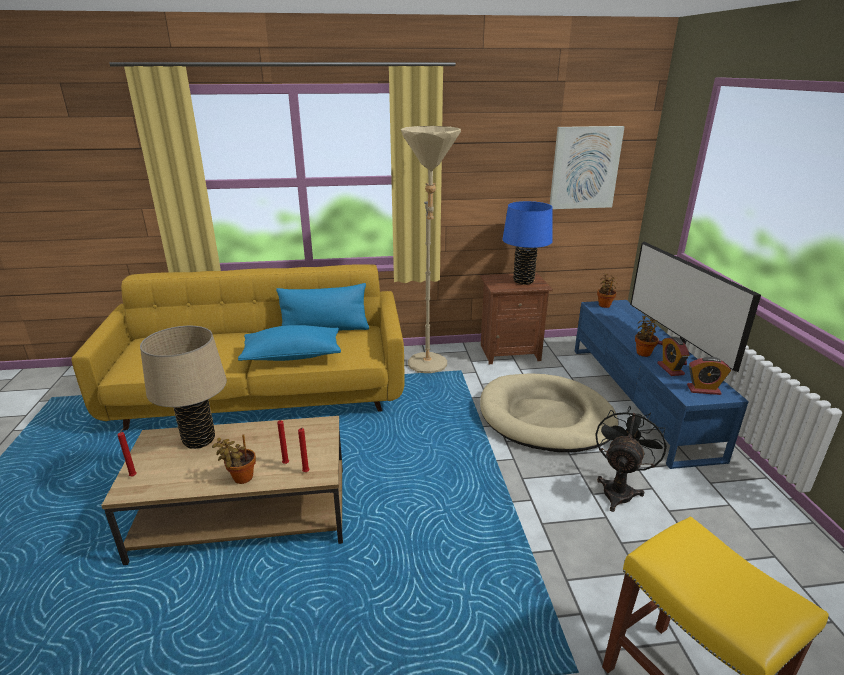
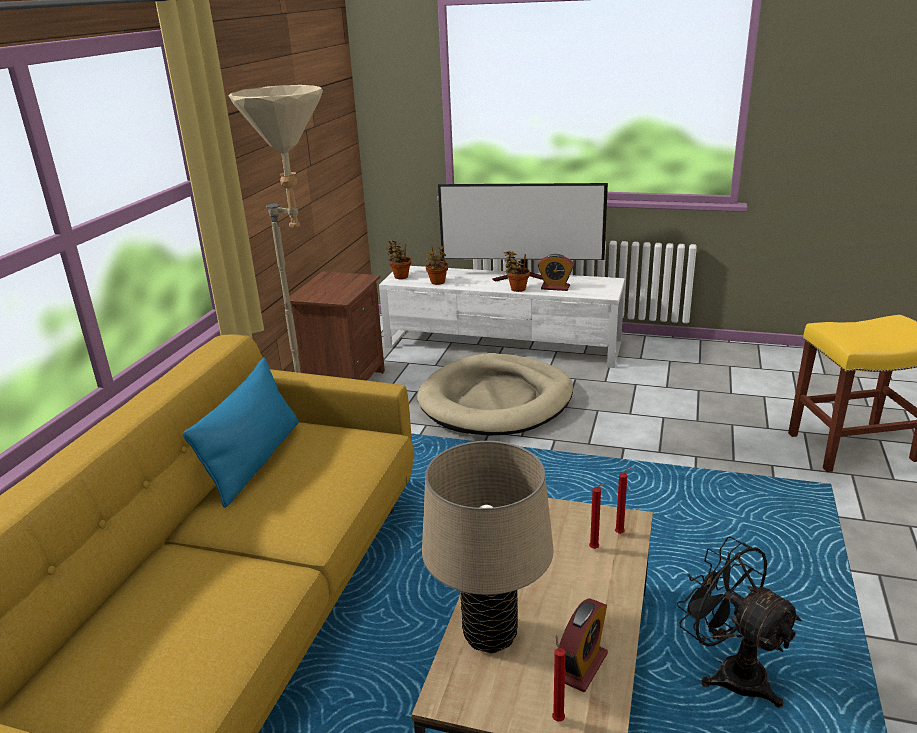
camera: 65 degrees left, 0 degrees up
(240, 478) = (610, 593): potted plant -> potted plant (437, 283)
(292, 356) = (316, 502): blue pillow -> none
(523, 281) = (339, 282): blue table lamp -> none
(584, 168) = (321, 123): picture -> none
(619, 489) = (630, 399): black fan -> black fan (730, 671)
(639, 398) = (503, 345): blue tv stand -> white tv stand
(703, 390) = (598, 286): alarm clock -> alarm clock (581, 666)

